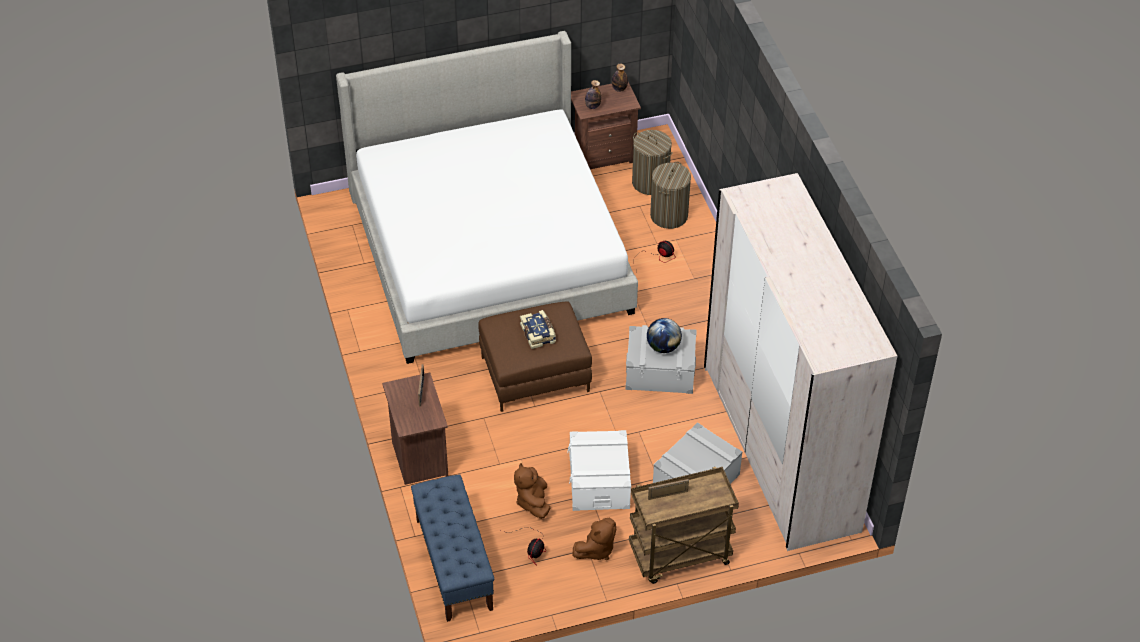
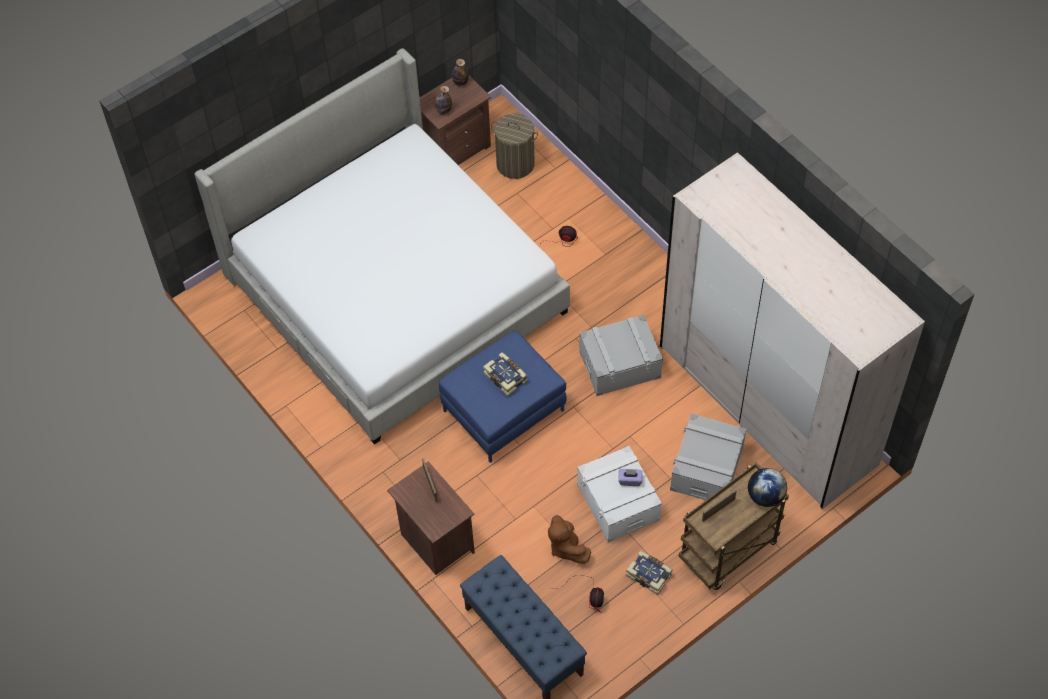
camera: 20 degrees left, 10 degrees up
(535, 374) = (503, 410): brown ottoman -> blue ottoman
(596, 549) = (649, 574): brown plush toy -> book
(611, 458) = (630, 480): none -> purple tissue box
(663, 347) = (622, 344): globe -> globe (765, 496)
(669, 215) = (550, 194): laundry basket -> none

